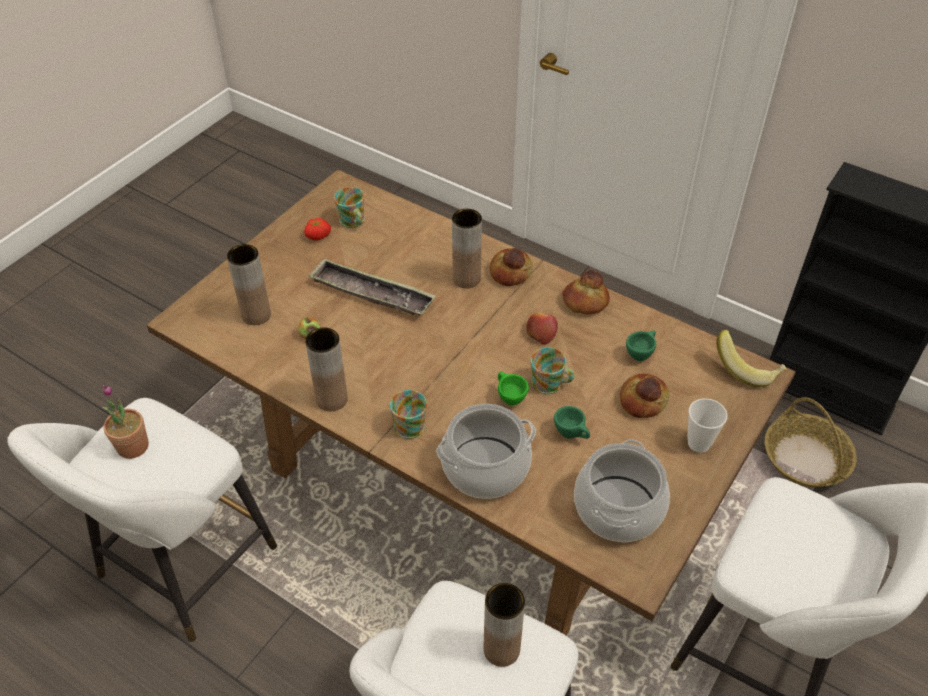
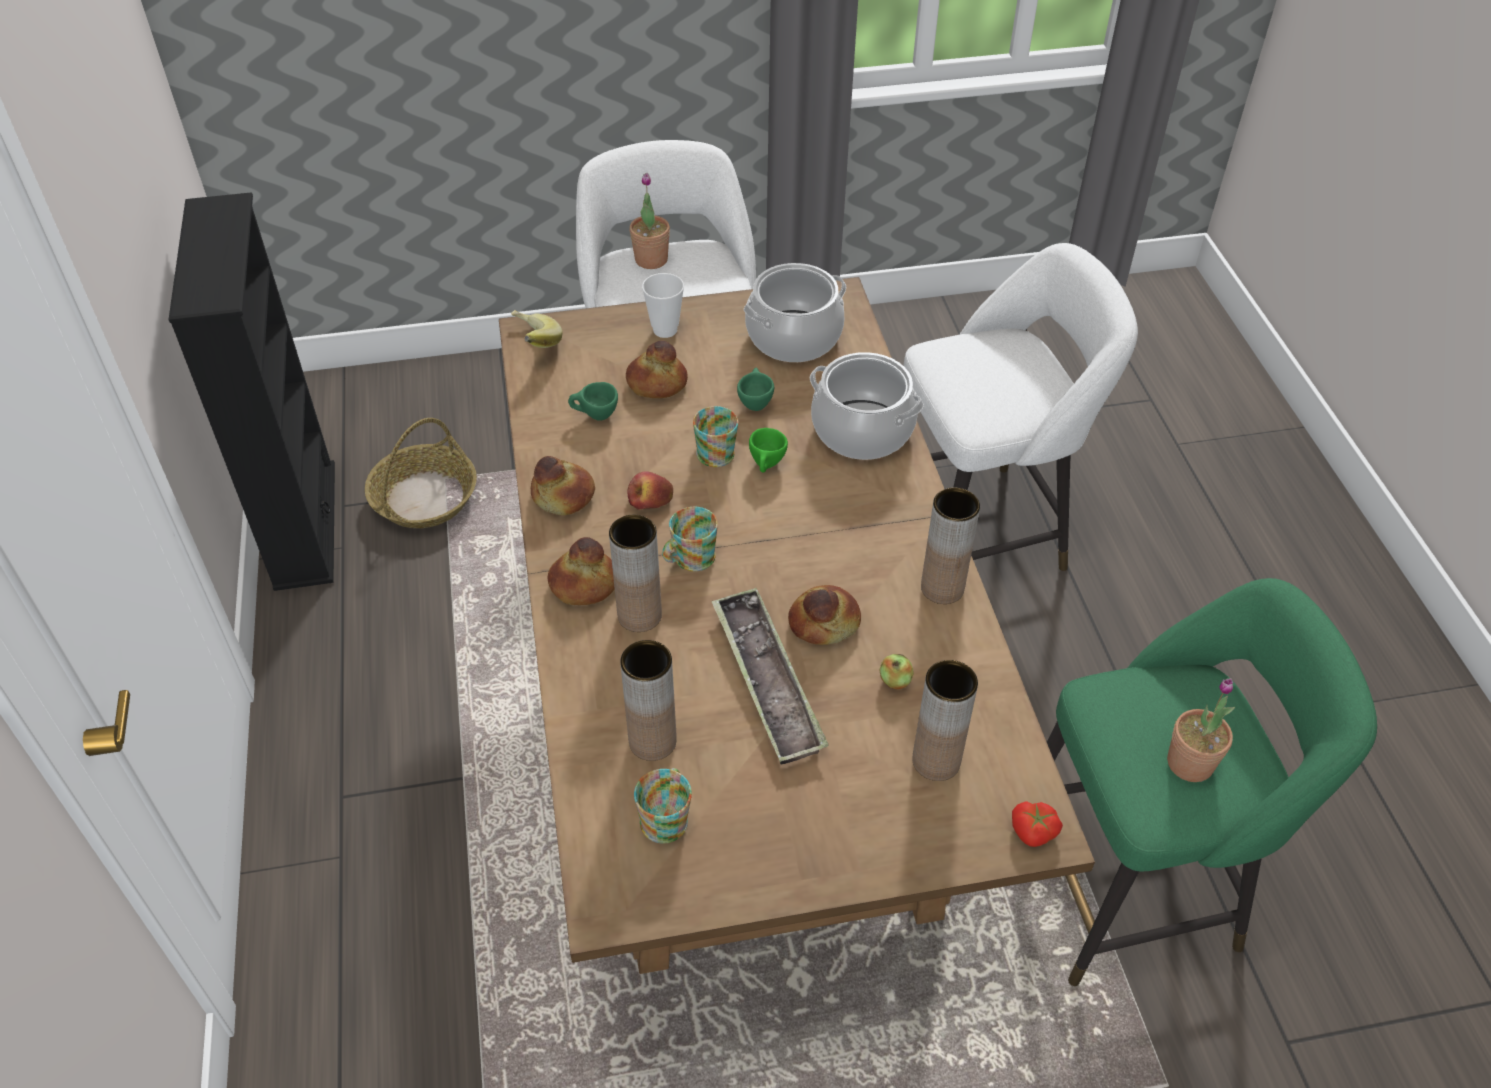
camera: 135 degrees left, 0 degrees up
(181, 569) = (1135, 881): white stool -> green stool
(317, 235) = (737, 833): tomato -> tomato (1033, 832)
(374, 337) = (824, 623): none -> bread
(410, 423) = (886, 510): mug -> mug (689, 559)
(501, 649) = (971, 369): brown vase -> brown vase (652, 741)
(842, 552) = (651, 259): none -> potted plant

